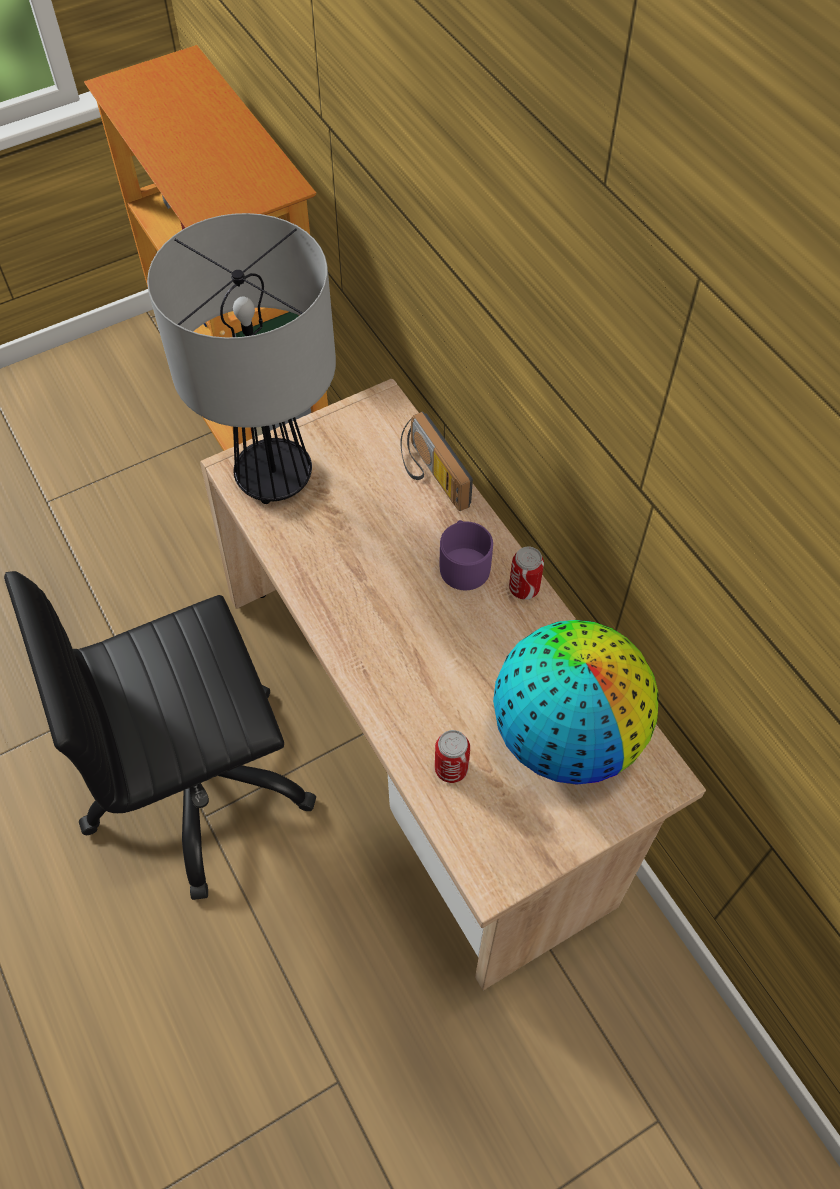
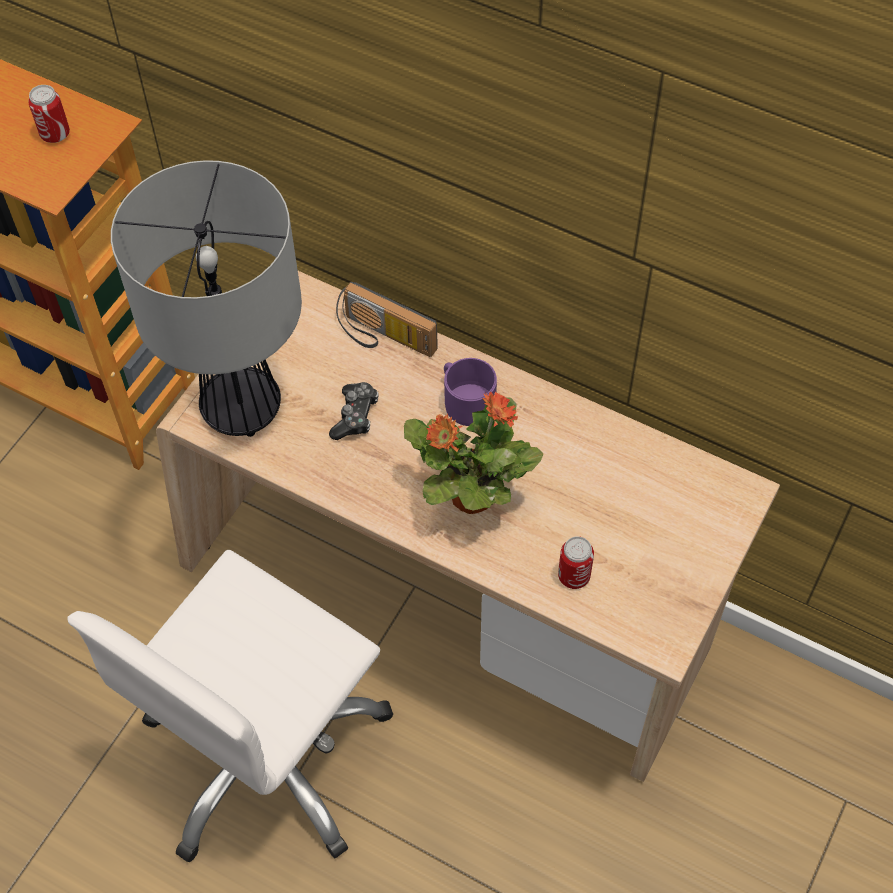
camera: 30 degrees left, 0 degrees up
(198, 784) = (267, 754): black office chair -> white office chair
(361, 530) = (355, 416): none -> game controller
(409, 648) = (470, 496): none -> potted plant
(524, 588) = (531, 396): can -> can (55, 134)
(566, 735) = (646, 499): globe -> none

